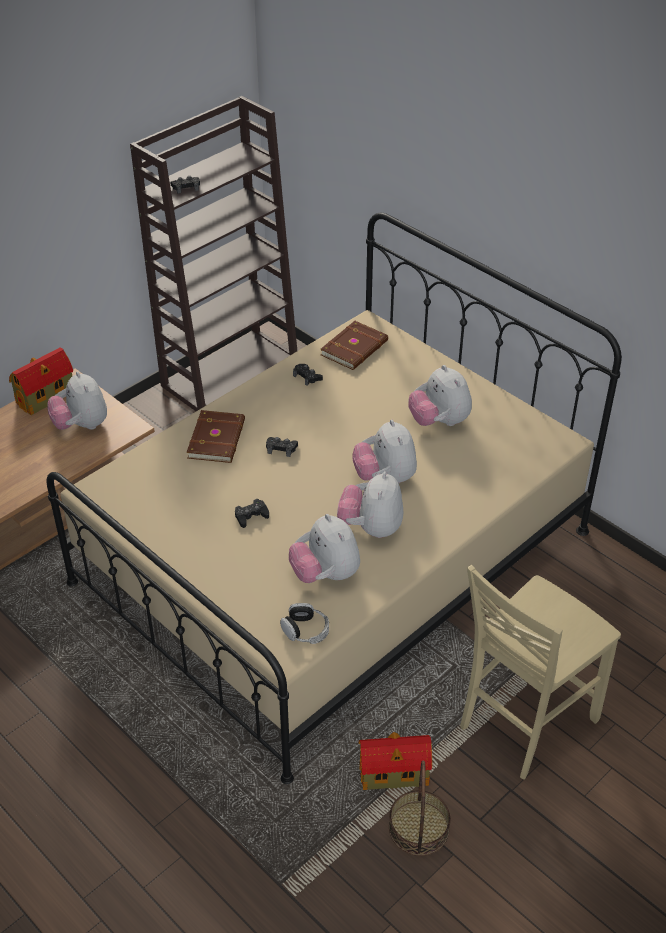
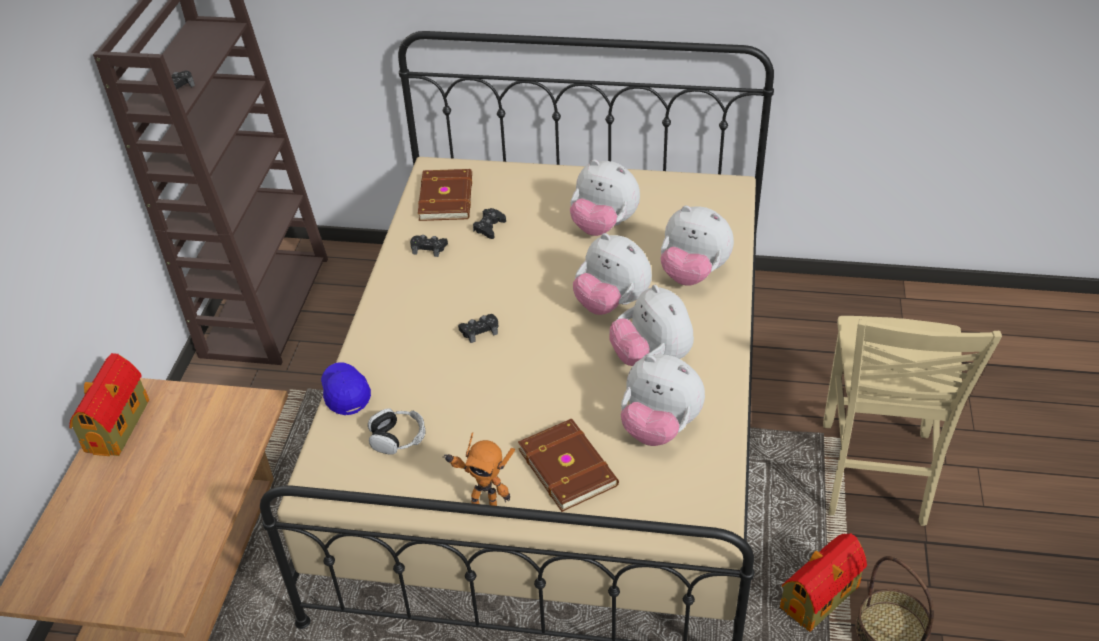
camera: 35 degrees left, 0 degrees up
(81, 425) = (196, 433): plush toy -> plush toy (693, 273)
(163, 443) = (345, 393): none -> blue cap
(171, 555) = (483, 504): none -> toy robot
(218, 439) = (401, 357): brown book -> brown book (569, 466)
(251, 516) = (522, 414): black game controller -> black game controller (489, 227)
(305, 630) = (701, 493): headphones -> headphones (398, 438)

